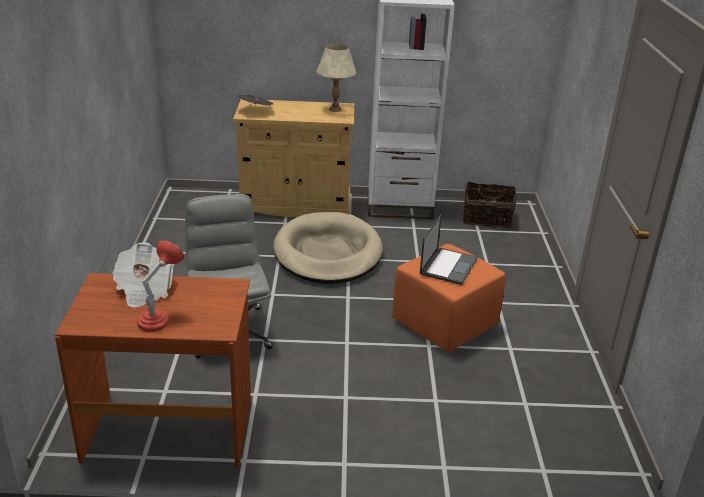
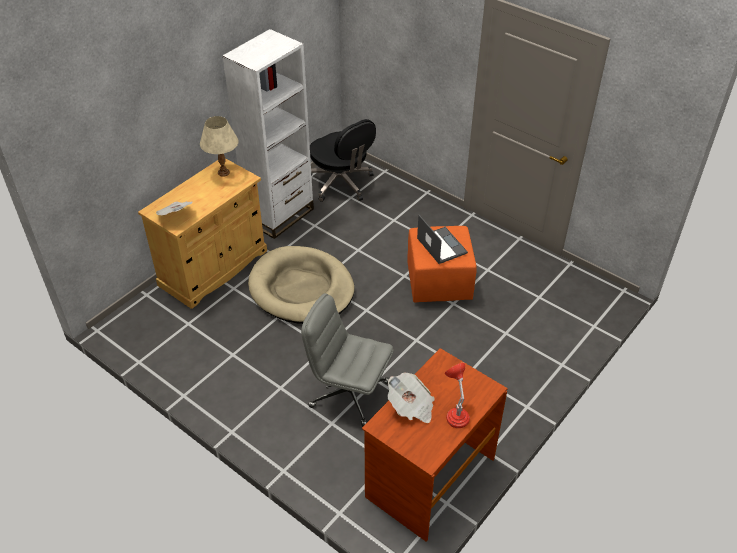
camera: 50 degrees left, 15 degrees up
(487, 218) = (341, 183): basket -> black office chair

